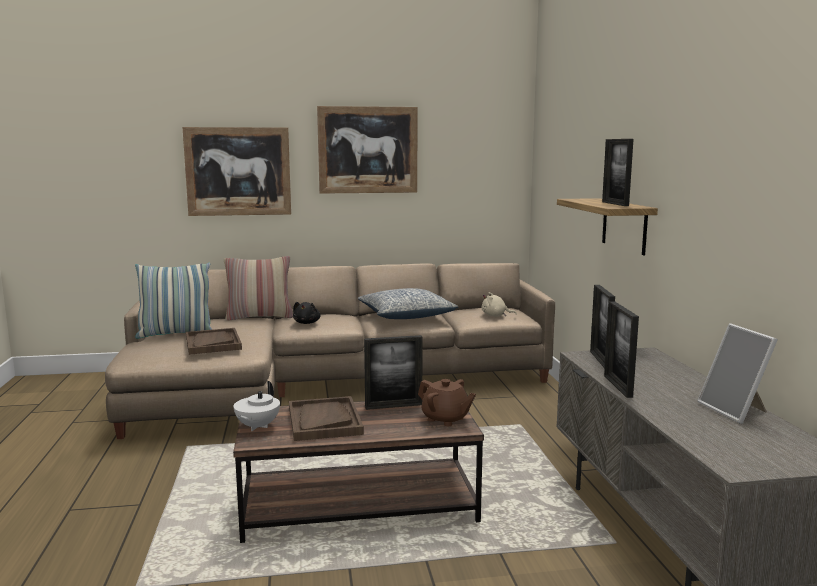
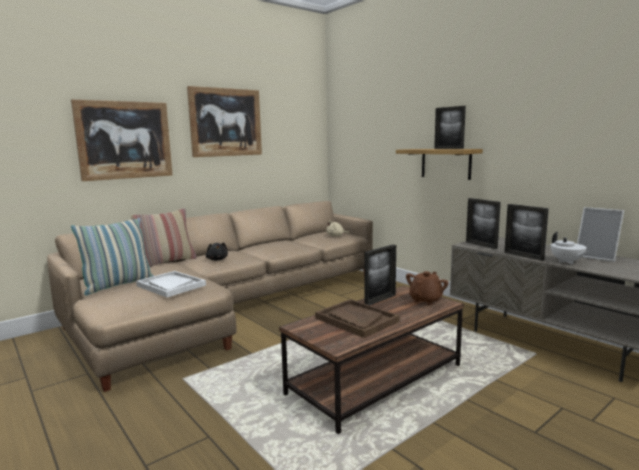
camera: 30 degrees left, 0 degrees up
(213, 343) = (171, 285): brown tray -> white tray
(257, 426) = (318, 336): white teapot -> white teapot (566, 262)
(406, 316) = (280, 244): pillow -> none
(445, 419) = (426, 300): brown teapot -> brown teapot turned 60 degrees counterclockwise

